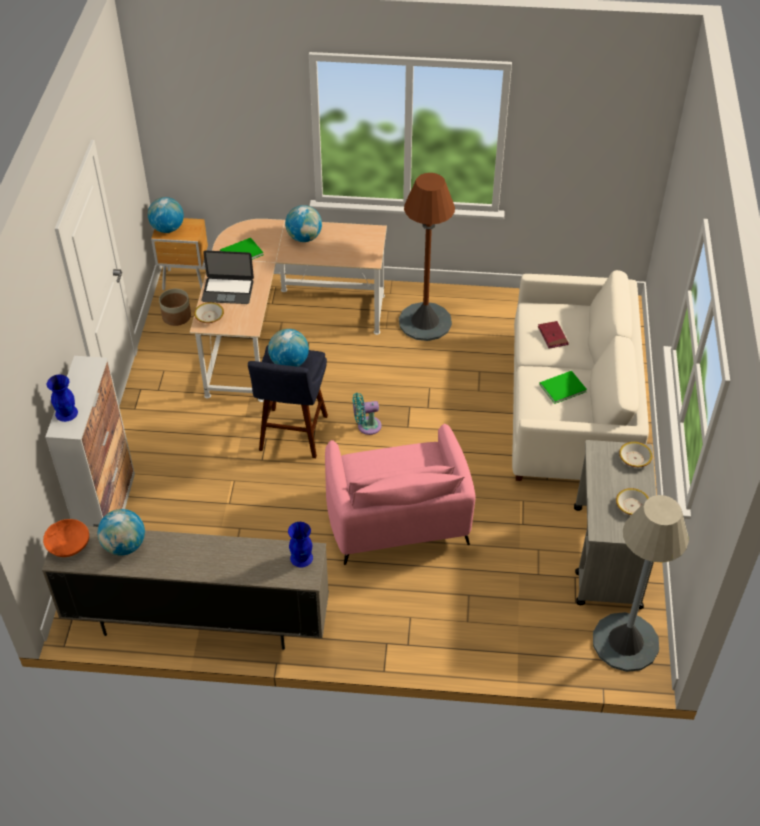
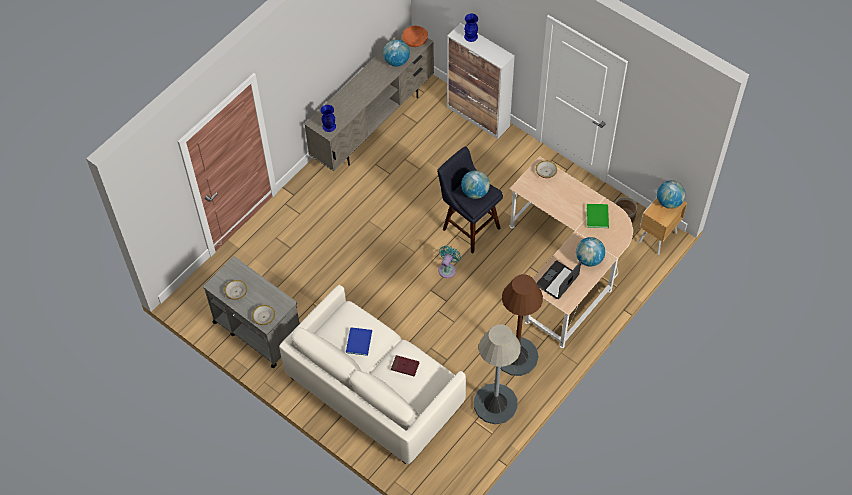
camera: 125 degrees right, 10 degrees up
(228, 290) = (564, 192): laptop -> laptop (557, 280)
(397, 519) = (366, 244): pink armchair -> none
(561, 387) = (360, 341): green book -> blue book
(625, 642) = (203, 300): grey floor lamp -> grey floor lamp (495, 403)

